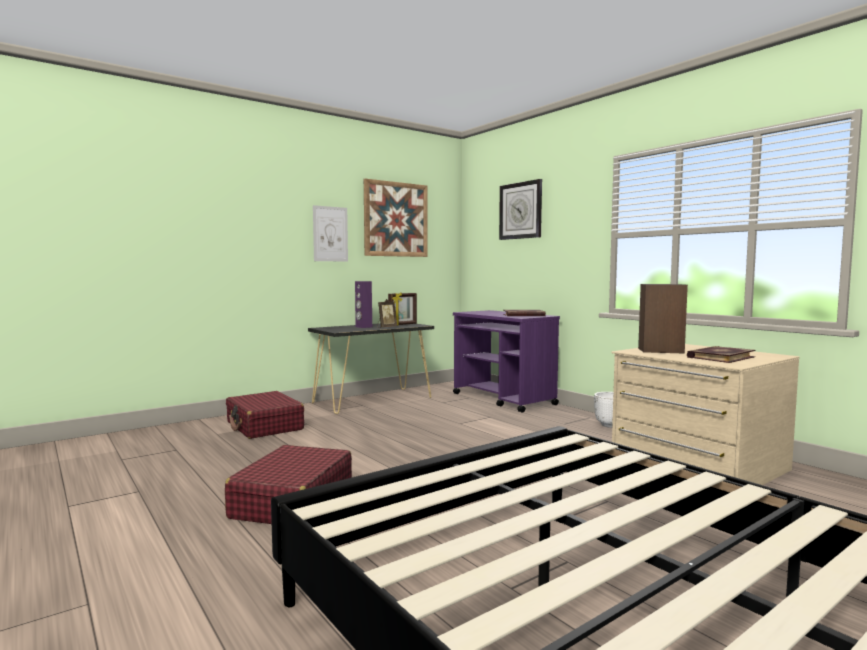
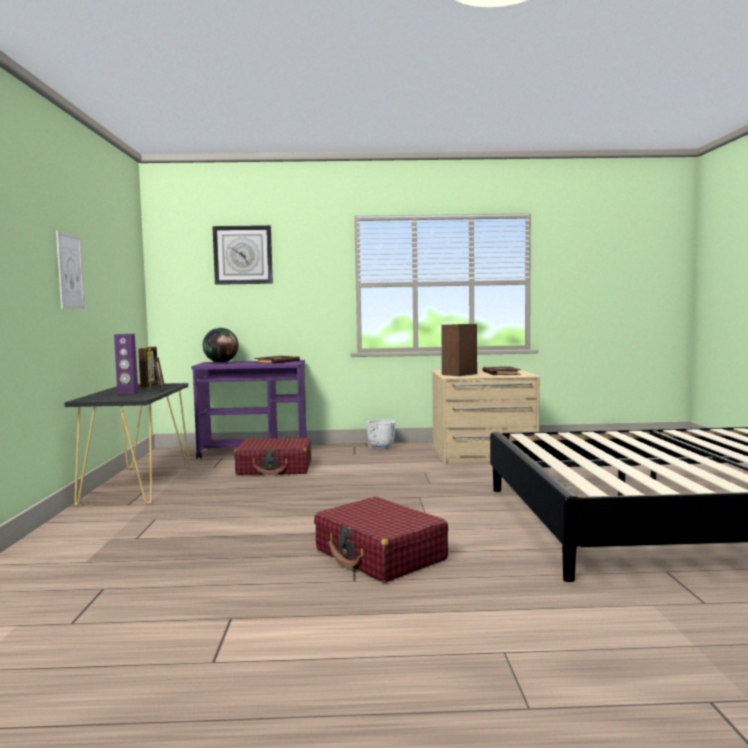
camera: 55 degrees left, 0 degrees up
(264, 426) = (114, 537): red suitcase -> red suitcase (275, 468)
(396, 219) = (110, 255): picture -> none
(491, 311) = (221, 362): none -> globe

